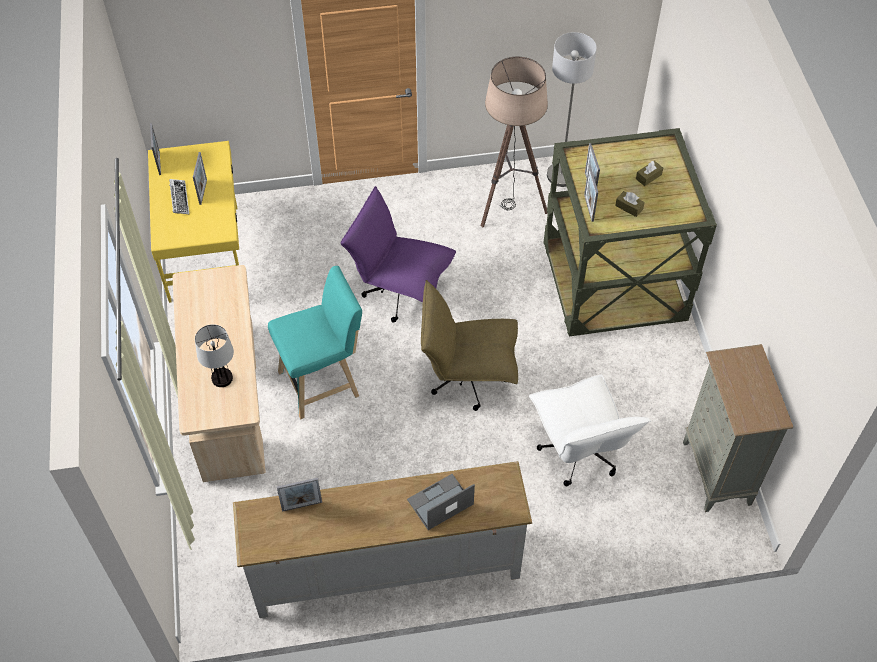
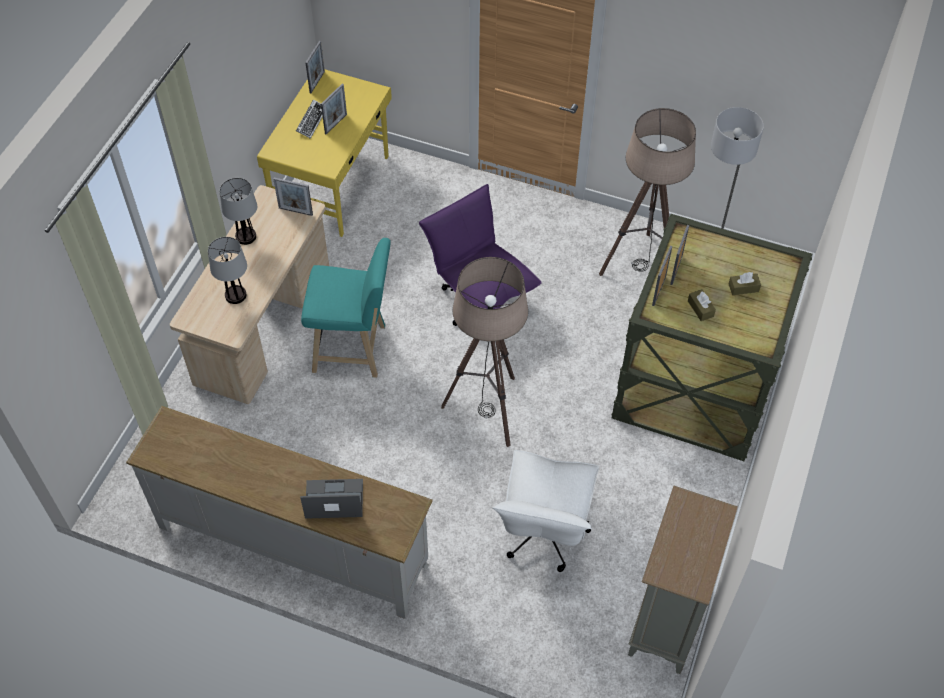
camera: 30 degrees right, 0 degrees up
(194, 324) = (246, 237): none -> table lamp
(302, 506) = (214, 439): picture frame -> picture frame (295, 211)
(468, 377) = (488, 409): beige office chair -> floor lamp

